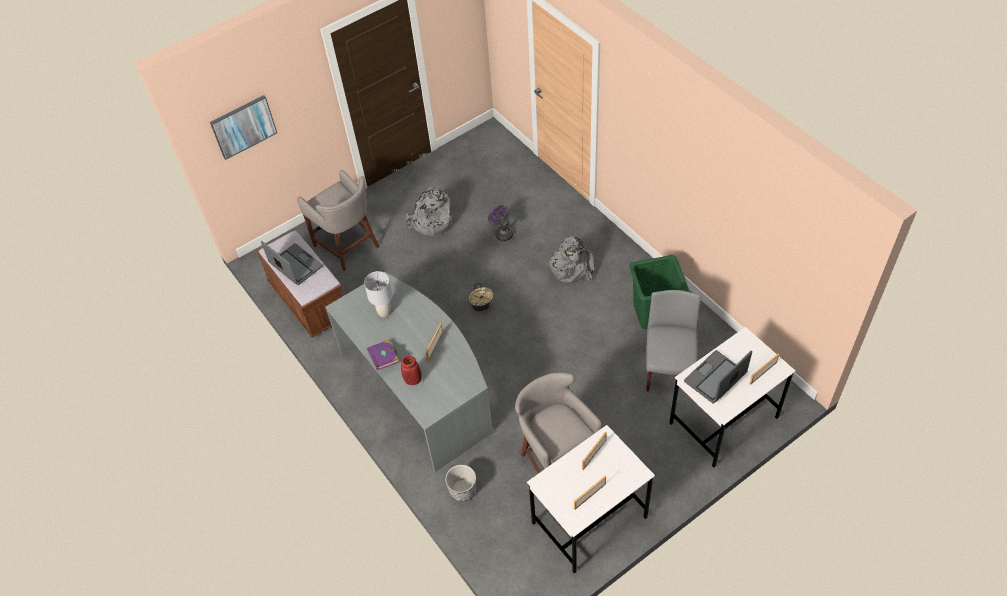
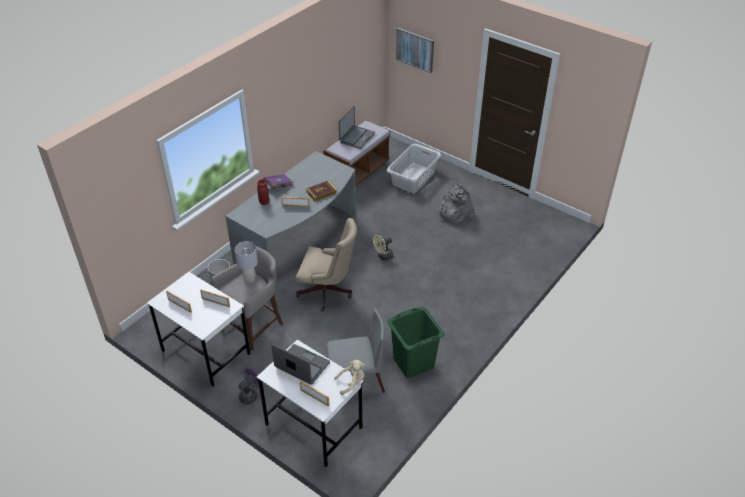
camera: 70 degrees right, 10 degrees down
(348, 246) = (413, 178): grey stool -> grey laundry basket
(384, 312) = (318, 177): grey table lamp -> grey table lamp (249, 279)
(418, 314) = (321, 192): none -> book
(502, 233) = (461, 253): purple fan -> purple fan (250, 395)
(524, 373) = (328, 292): none -> beige office chair
(571, 266) = (443, 300): grey backpack -> none
(747, 337) = (351, 382): none -> beige plush toy

